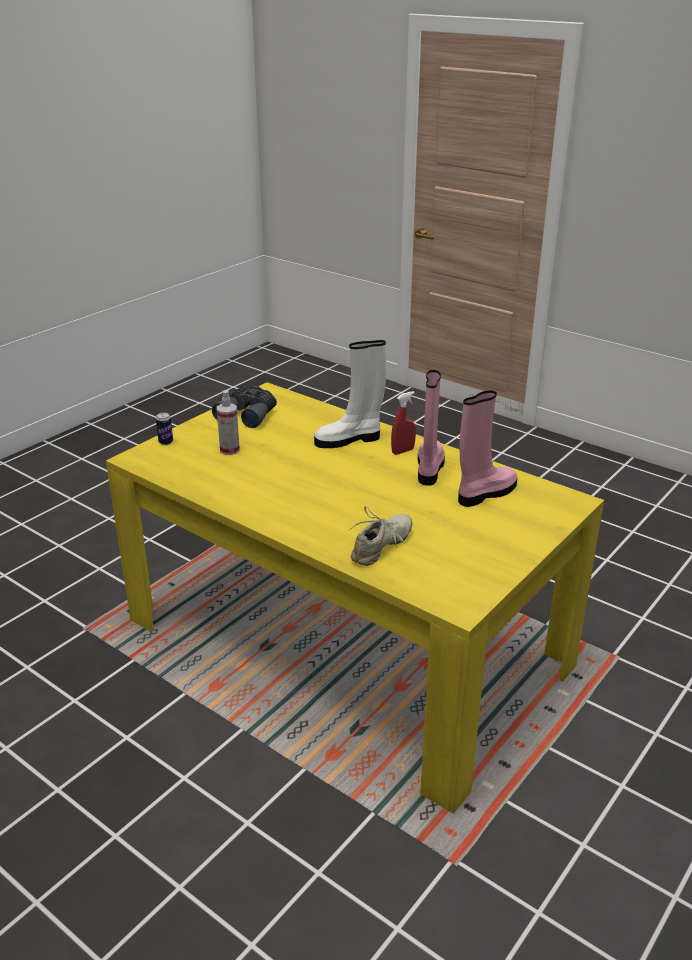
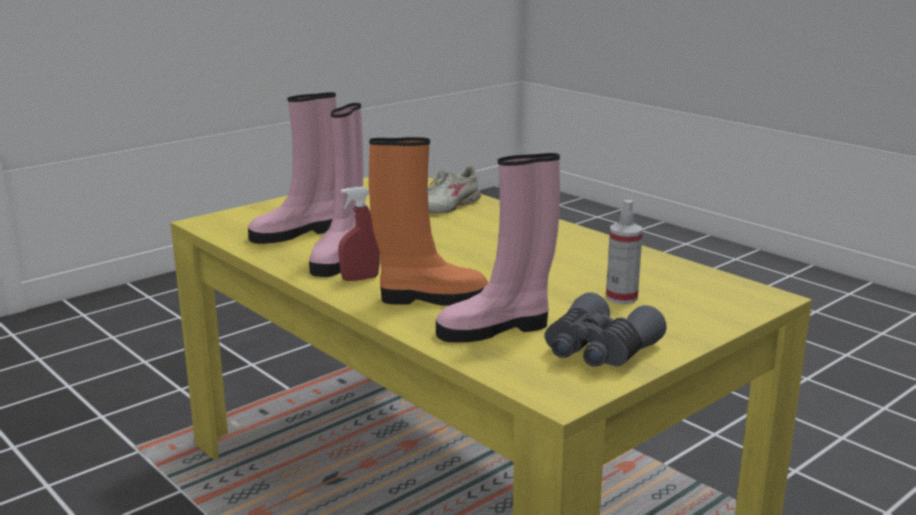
camera: 170 degrees left, 10 degrees down
(166, 442) = (731, 315): can -> none
(304, 422) = (496, 328): none -> pink boot
(349, 440) = (430, 298): white boot -> orange boot

